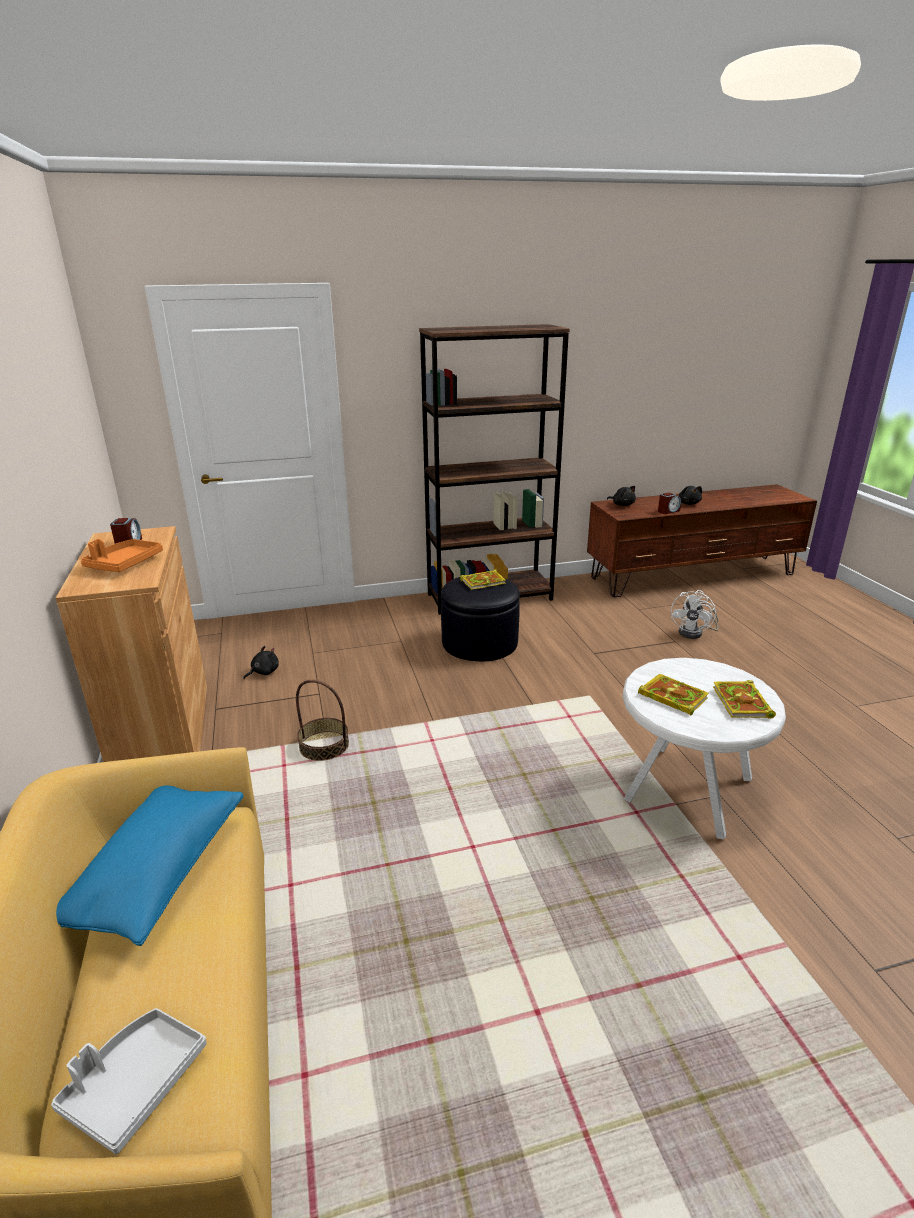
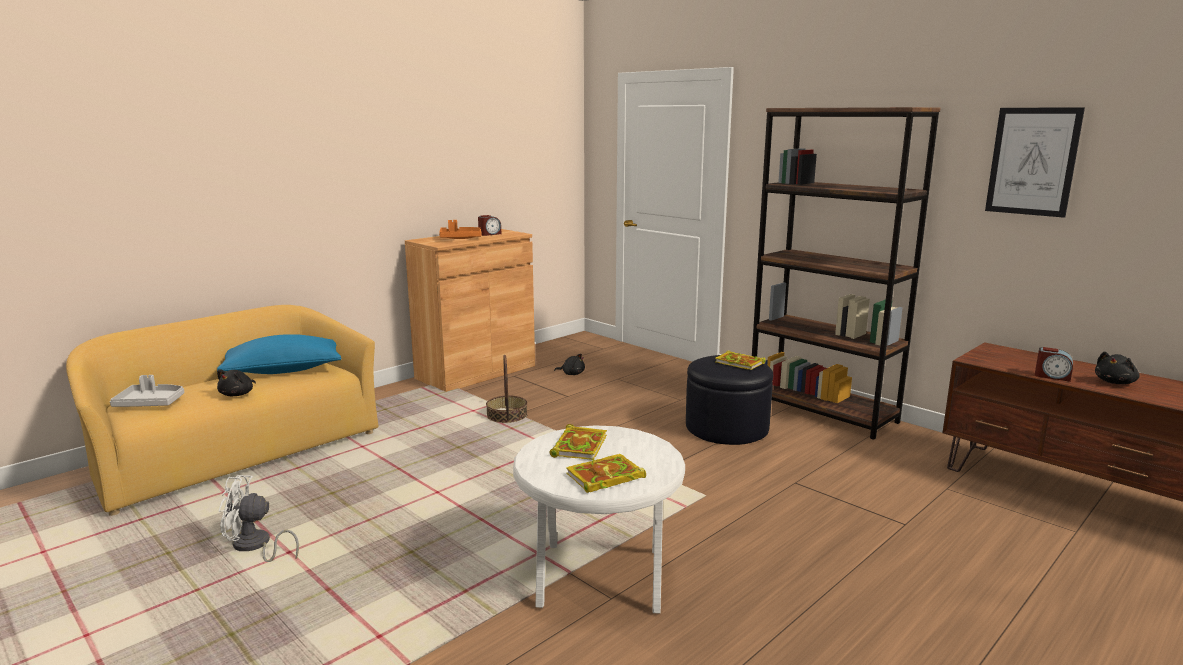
camera: 60 degrees right, 10 degrees down
(610, 363) = (1032, 161): none -> picture
(622, 504) = (1012, 355): black plush toy -> black plush toy (238, 394)
(695, 633) = (951, 534): white fan -> white fan (255, 547)

